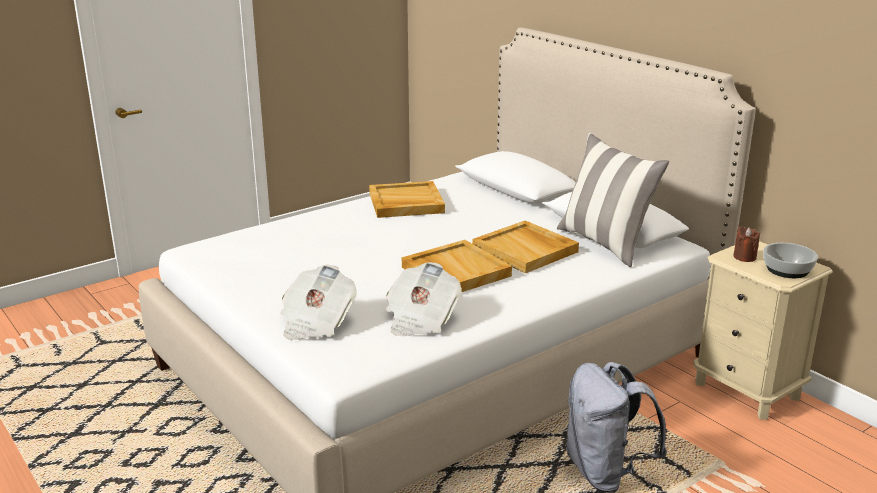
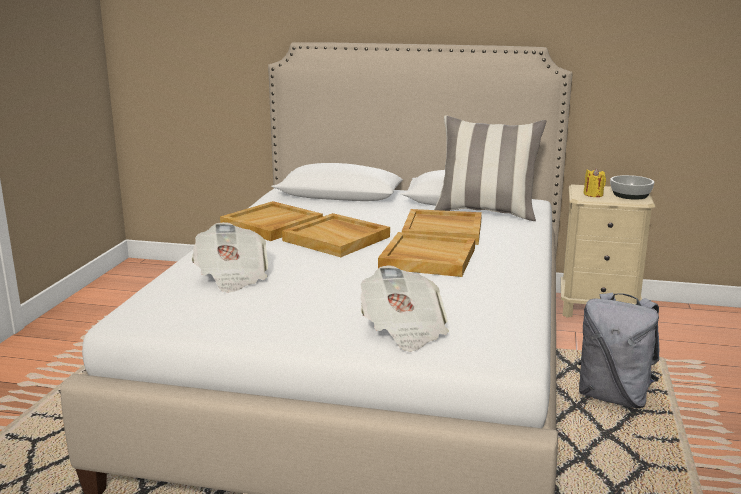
camera: 40 degrees left, 5 degrees down
(420, 319) = (479, 298): newspaper -> newspaper (232, 277)
(425, 231) = (337, 239): none -> beige tray
(744, 257) = (593, 194): brown candle -> yellow candle

